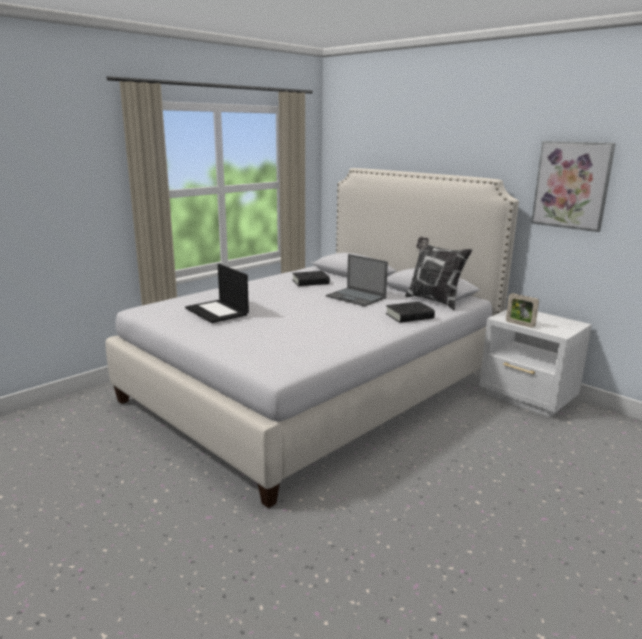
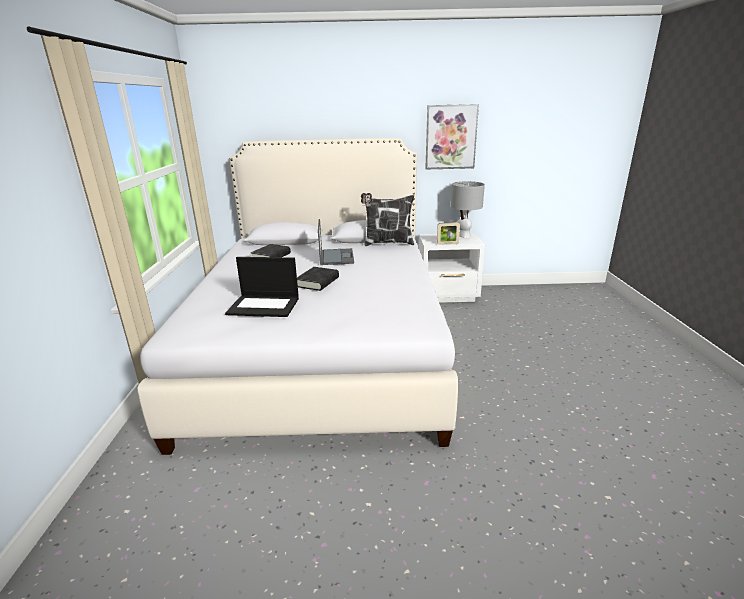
camera: 45 degrees left, 5 degrees up
(356, 297) = (336, 257): laptop -> laptop turned 90 degrees counterclockwise
(409, 316) = (401, 258): black book -> black book (318, 282)
(565, 323) = (464, 236): none -> grey table lamp

